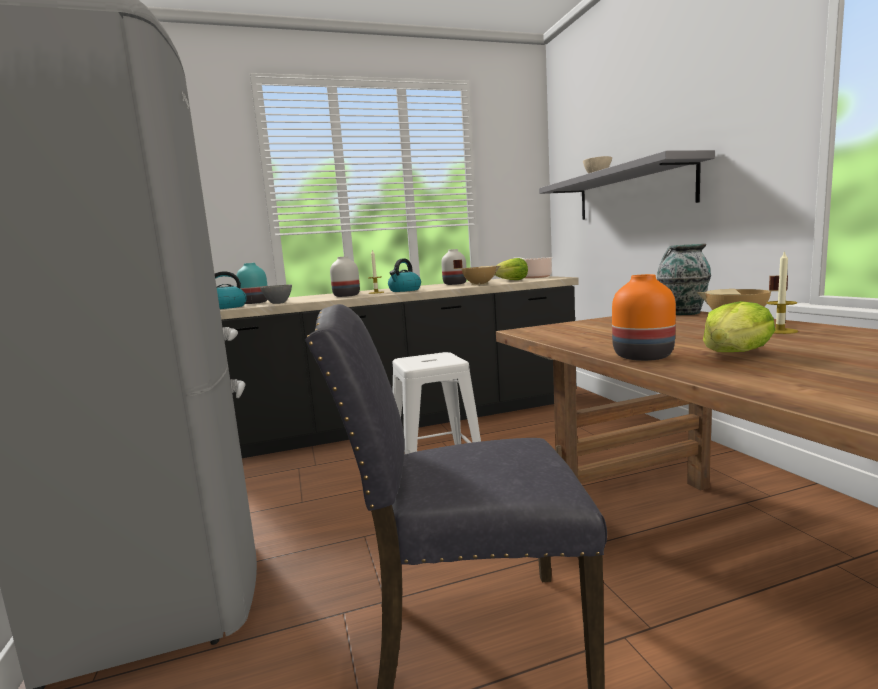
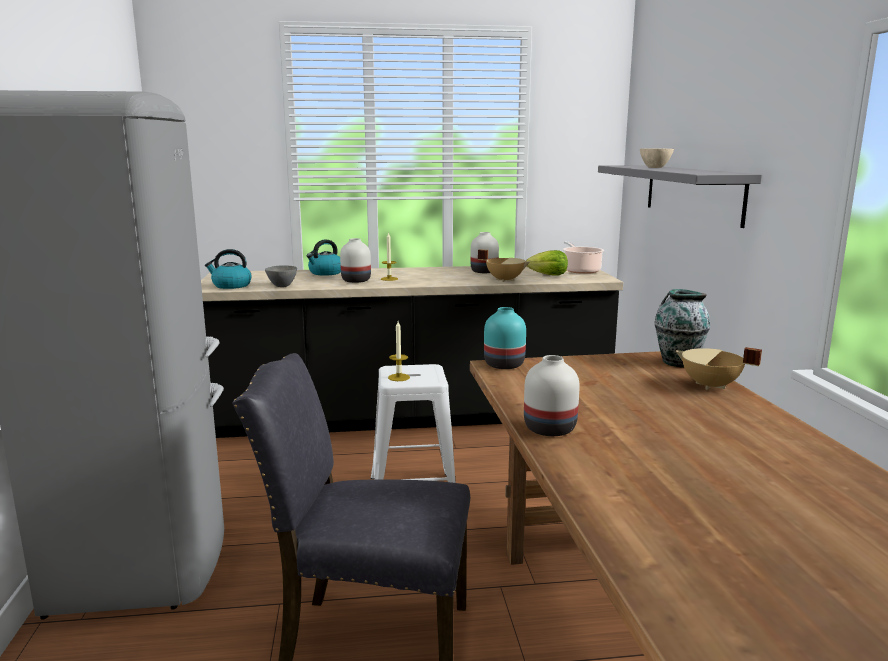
camera: 10 degrees right, 5 degrees up
(254, 303) = (261, 279): turquoise vase -> turquoise vase (503, 365)
(404, 290) = (420, 279): kettle -> kettle (325, 273)
(644, 356) = (550, 429): orange vase -> white vase
(734, 353) = (630, 440): lettuce -> none
(780, 331) = (720, 413): candle -> candle (399, 377)

